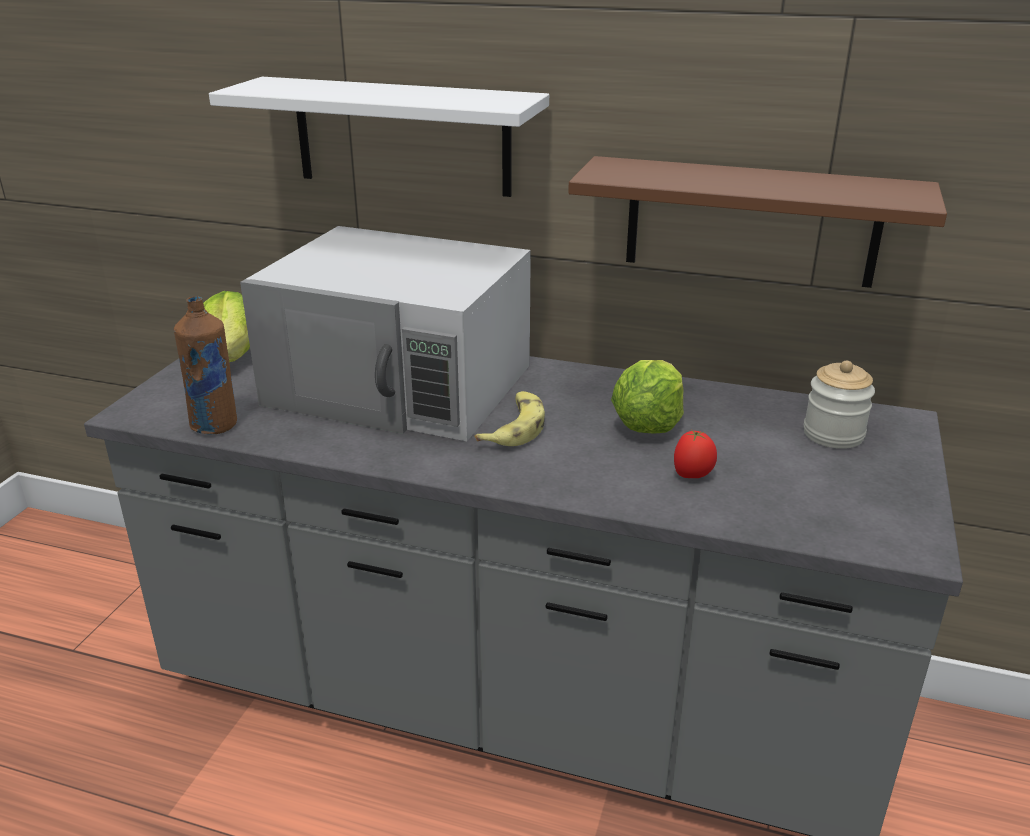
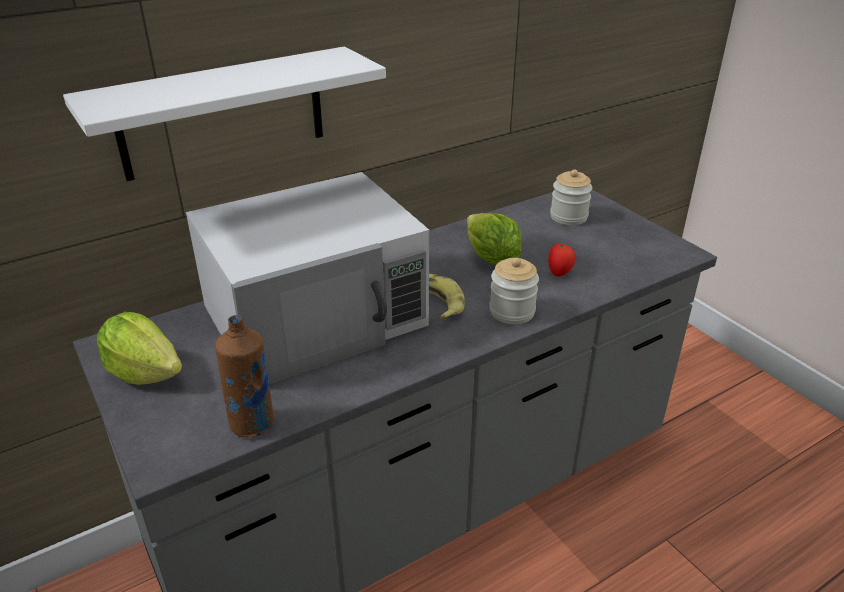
camera: 50 degrees left, 5 degrees up
(563, 476) = (512, 311): none -> jar
(751, 222) = (479, 103): brown shelf -> none

